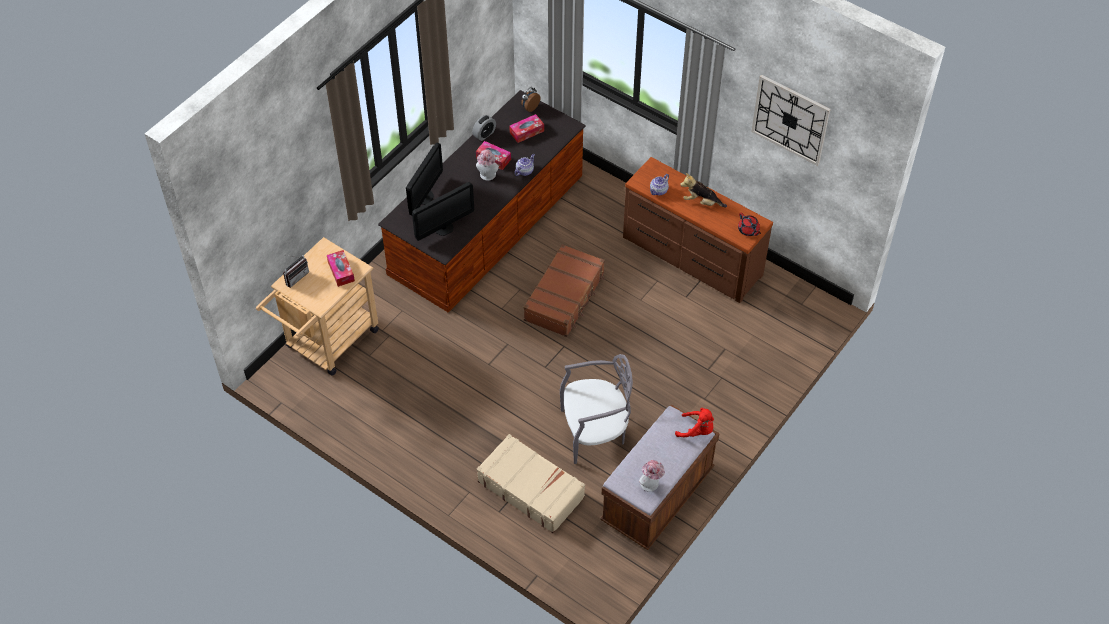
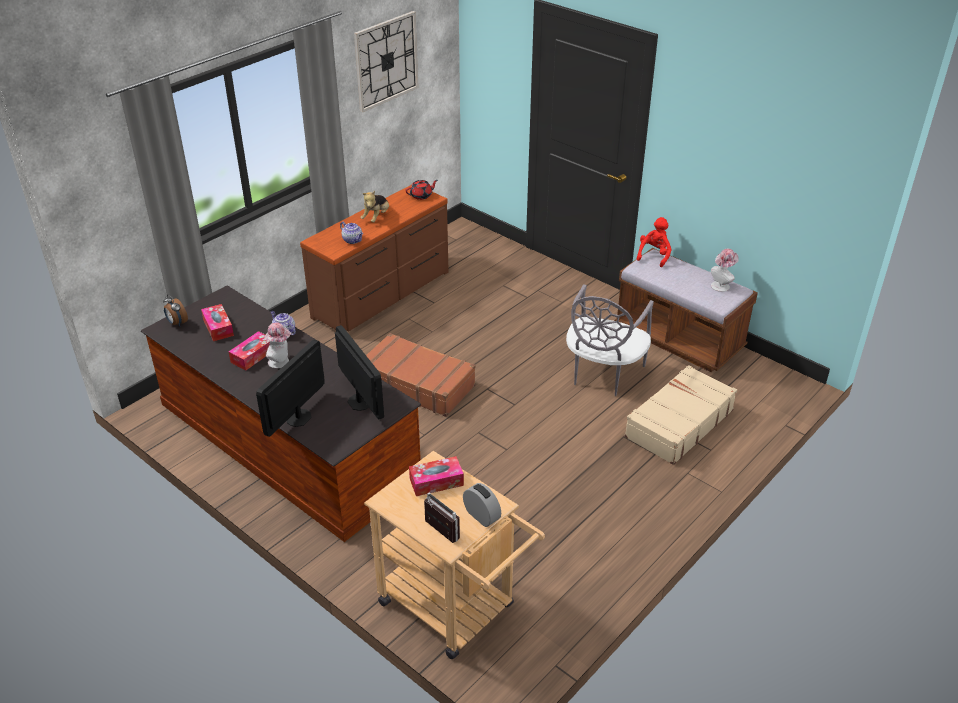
camera: 85 degrees left, 15 degrees down
(425, 197) = (298, 418): monitor -> monitor turned 90 degrees counterclockwise
(484, 134) = (206, 362): alarm clock -> alarm clock (481, 516)
(594, 432) = (603, 374): grey chair -> grey chair turned 150 degrees counterclockwise

